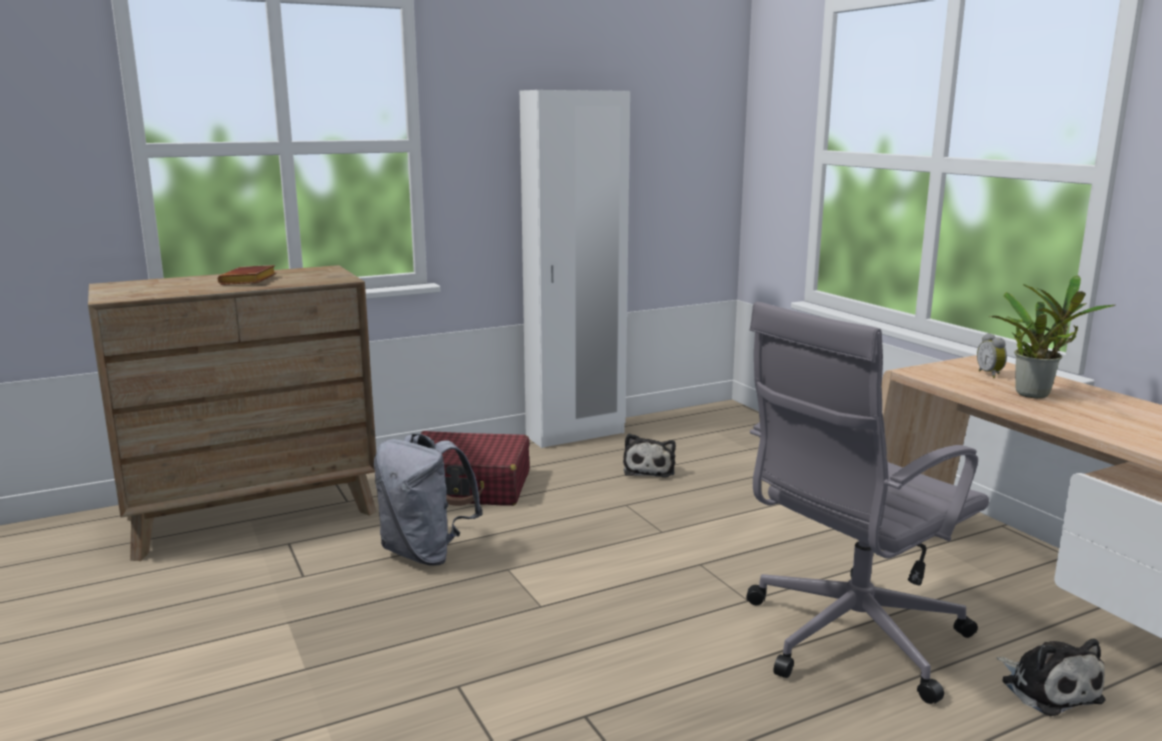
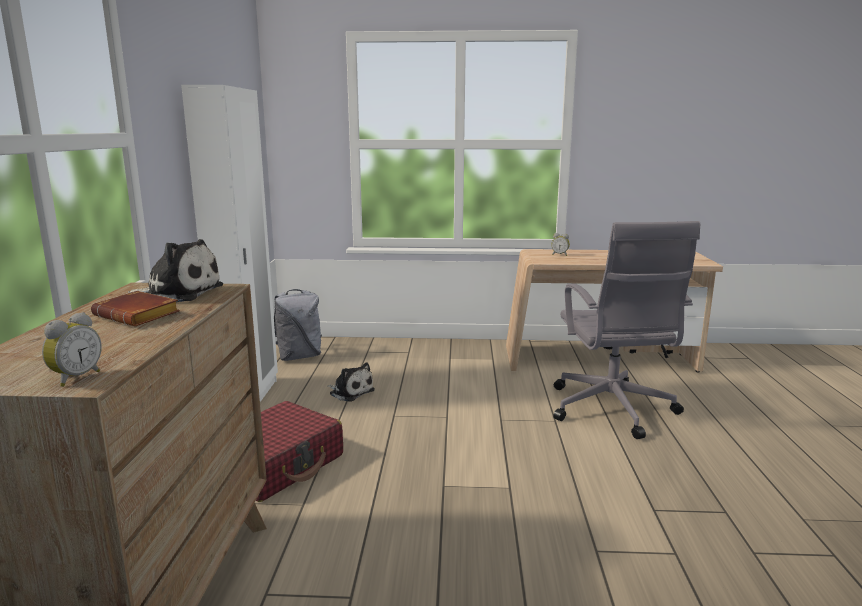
camera: 60 degrees left, 0 degrees up
(117, 296) = (75, 378): none -> alarm clock
(426, 553) = (379, 516): grey backpack -> grey backpack (299, 356)
(1036, 394) = (597, 257): potted plant -> none
(1047, 689) = (677, 387): plush toy -> plush toy (179, 293)

